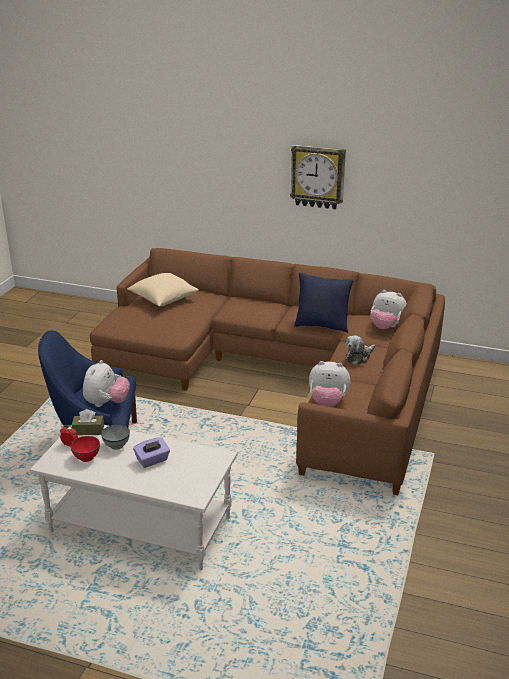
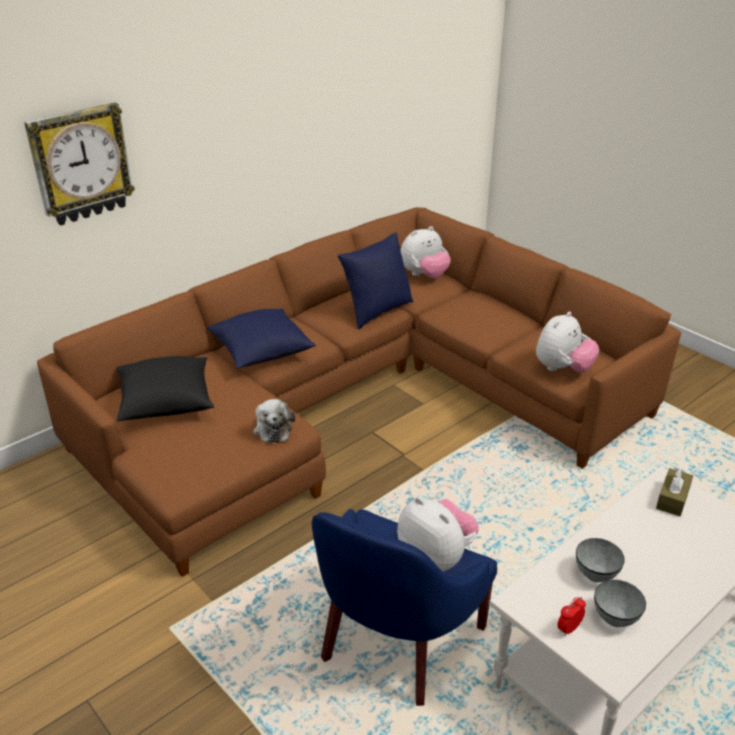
camera: 60 degrees left, 5 degrees up
(86, 458) = (615, 618): red bowl -> grey bowl
(88, 430) = (535, 594): brown tissue box -> brown tissue box (672, 499)
(152, 460) = (652, 547): purple tissue box -> none
(163, 299) = (166, 403): beige pillow -> black pillow
(236, 307) = (262, 352): none -> blue pillow
(318, 176) = (267, 119): wall clock -> wall clock (81, 164)
(359, 357) = (477, 314): plush toy -> plush toy (273, 428)

